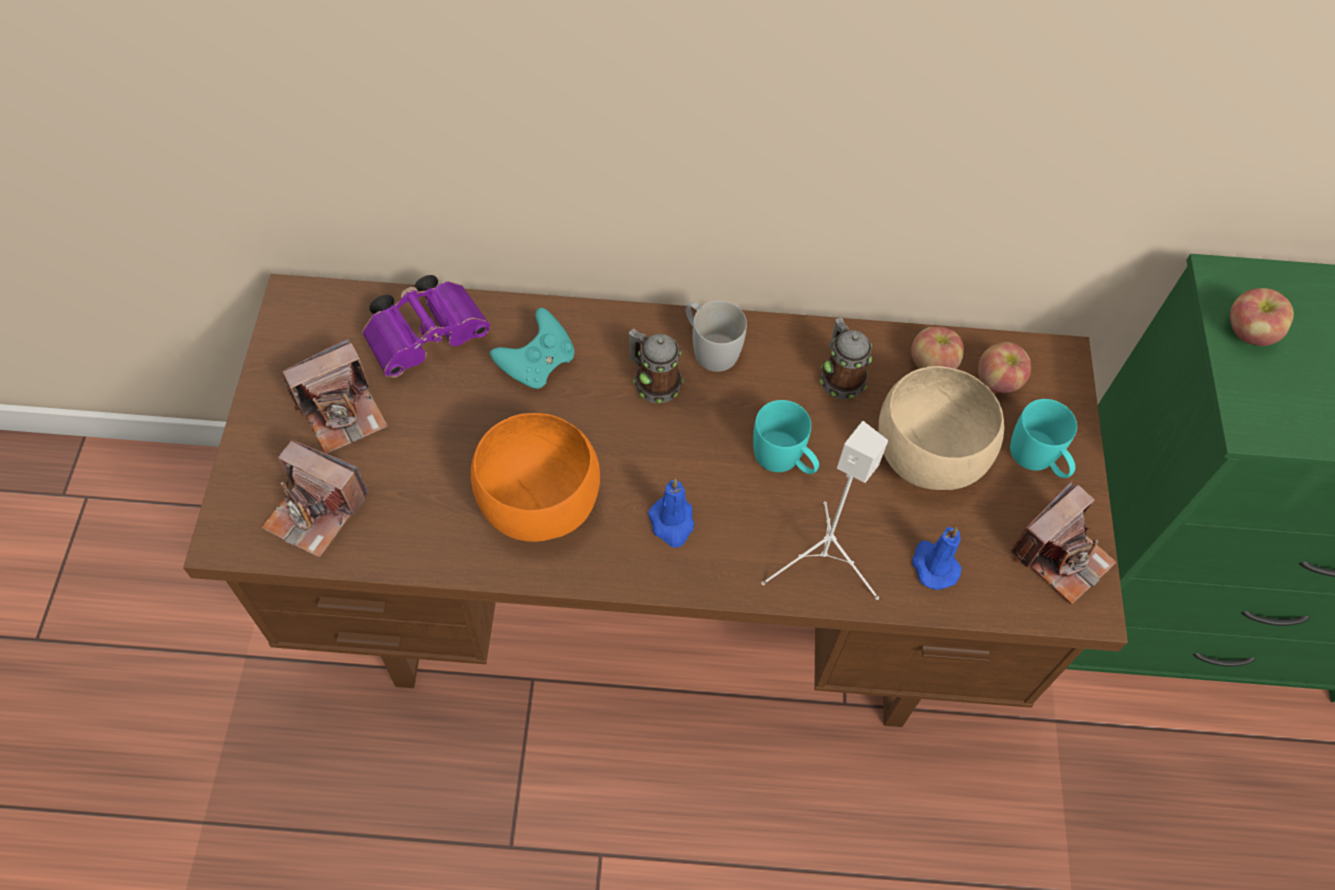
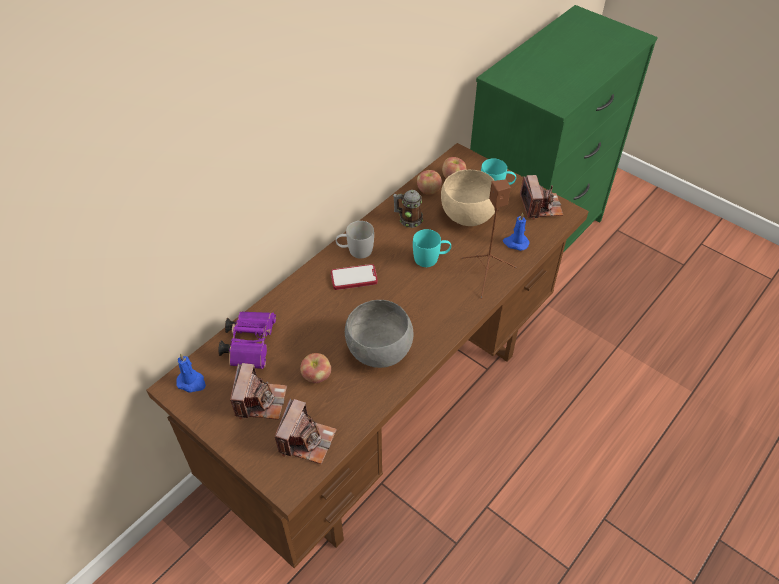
camera: 50 degrees left, 10 degrees down
(316, 512) = (306, 440): camera -> camera turned 45 degrees counterclockwise
(536, 504) = (378, 352): orange bowl -> grey bowl
(537, 364) = (306, 312): turquoise game controller -> none
(653, 381) = (354, 278): mug -> phone
(672, 523) = (429, 311): blue candle -> blue candle (192, 382)
(820, 562) = (486, 275): white speaker -> brown speaker
(1248, 333) = (521, 85): apple -> apple (317, 376)

